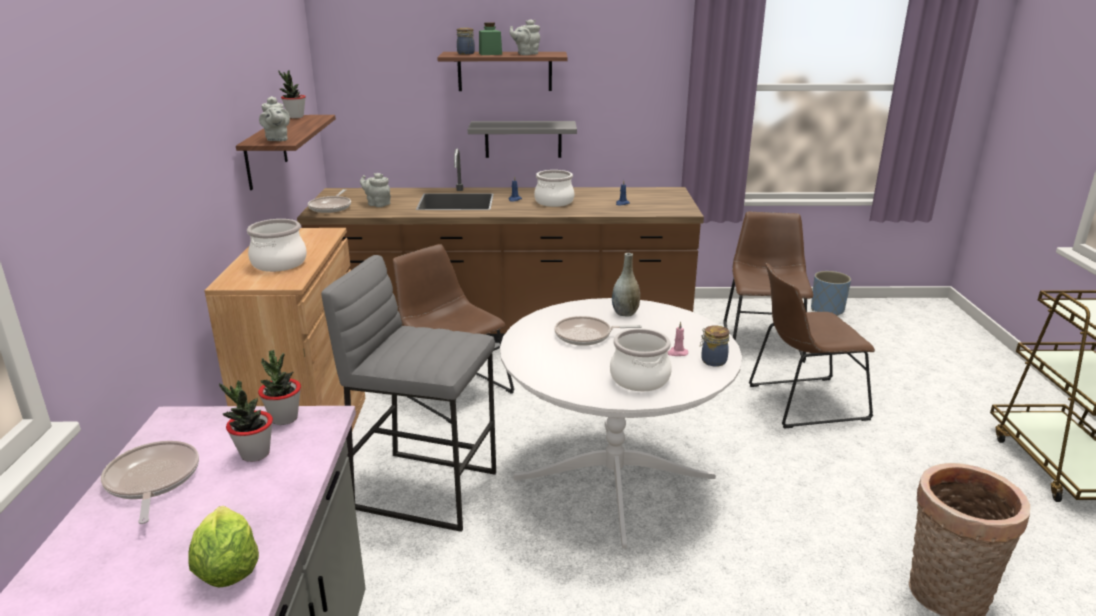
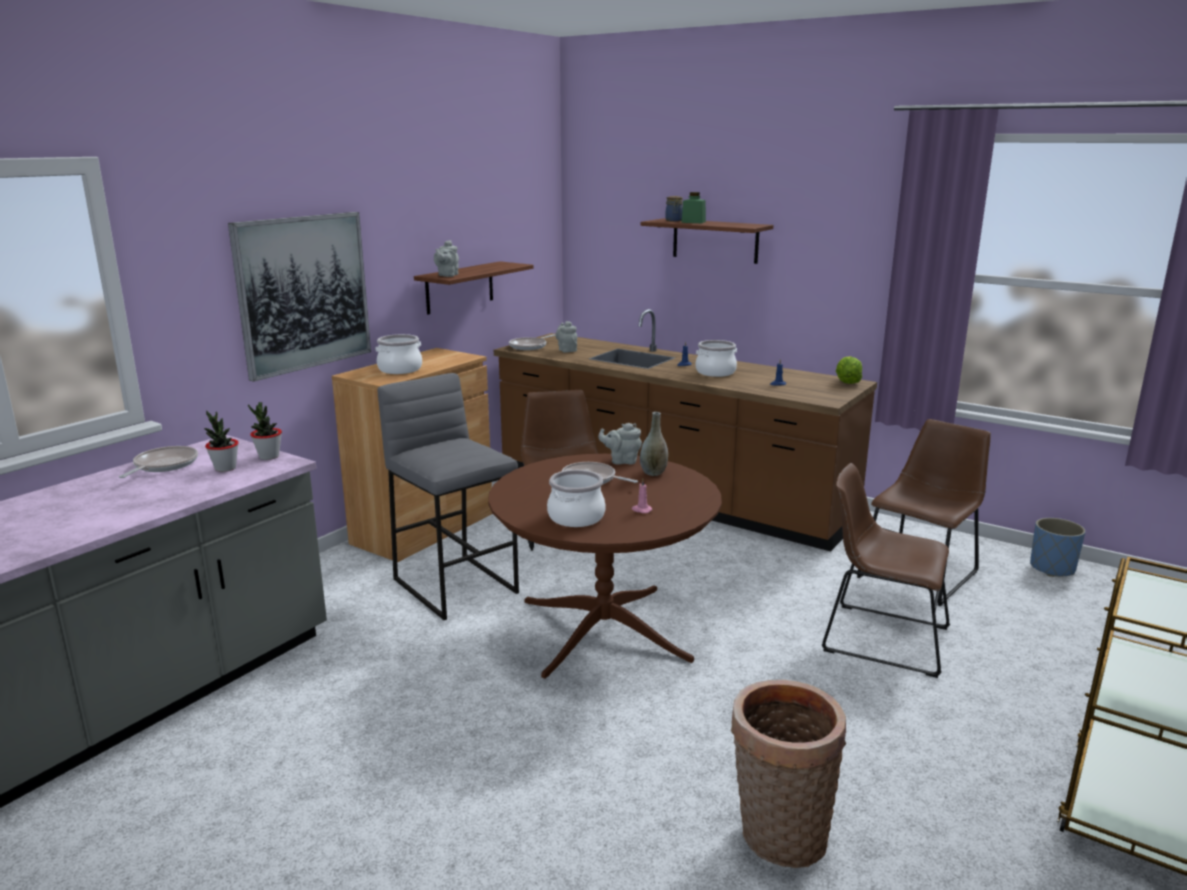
camera: 35 degrees right, 5 degrees down
(160, 188) = (303, 293): none -> picture
(227, 570) = (125, 512): lettuce -> lettuce (847, 382)
(295, 117) = (501, 263): potted plant -> none
(523, 139) = (727, 310): grey shelf -> none
(526, 54) = (724, 224): grey teapot -> grey teapot (622, 461)
(613, 478) = (604, 629): white dining table -> brown dining table
(712, 361) = (661, 523): jar -> none

